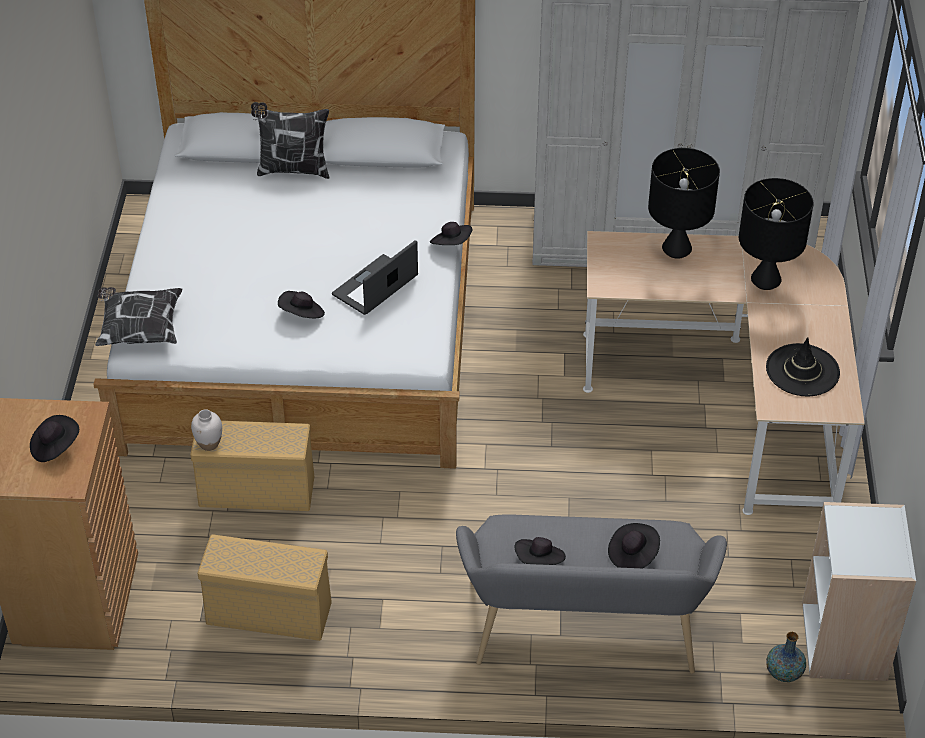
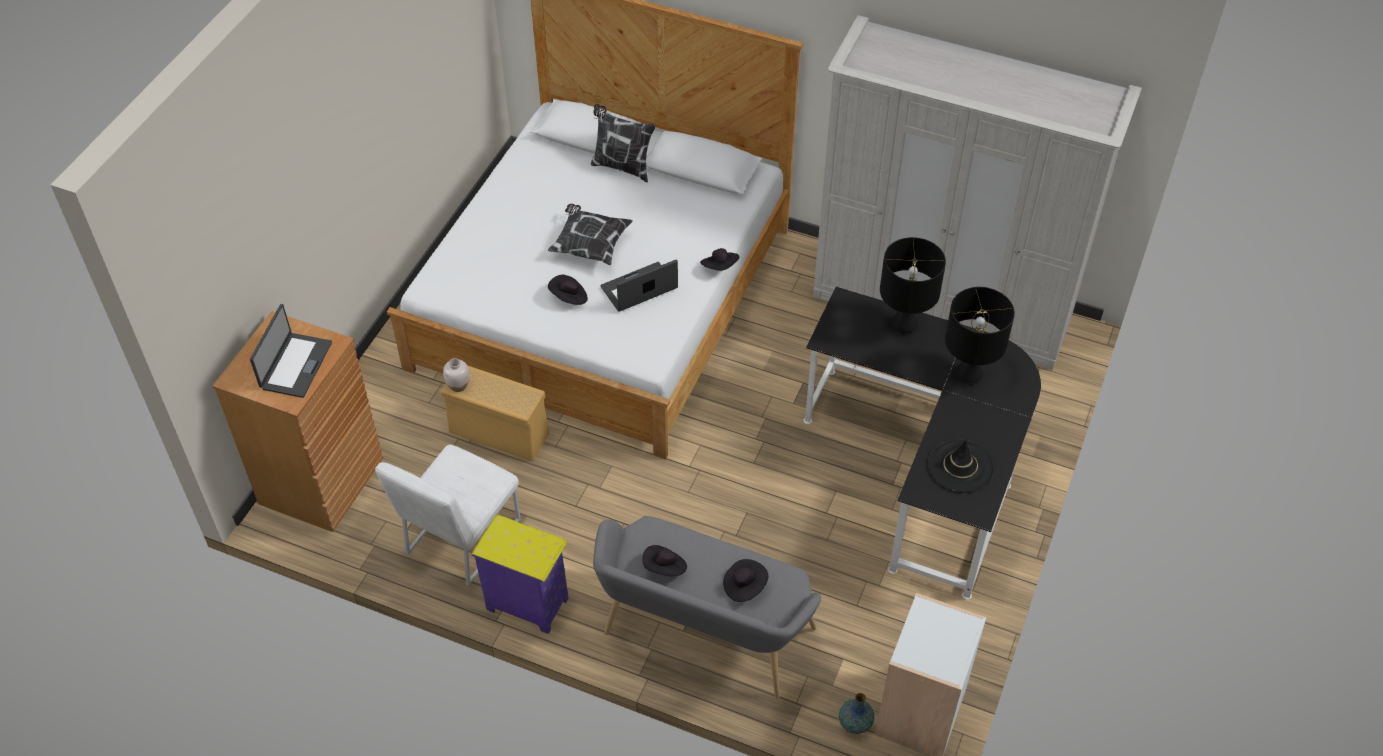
camera: 20 degrees right, 5 degrees up
(55, 447) = (295, 365): black hat -> laptop
(139, 329) = (436, 275): pillow -> pillow (590, 245)
(267, 613) = (460, 538): beige storage box -> white chair
(374, 657) = (527, 601): none -> nightstand
(730, 401) = (925, 466): beige desk -> black desk

